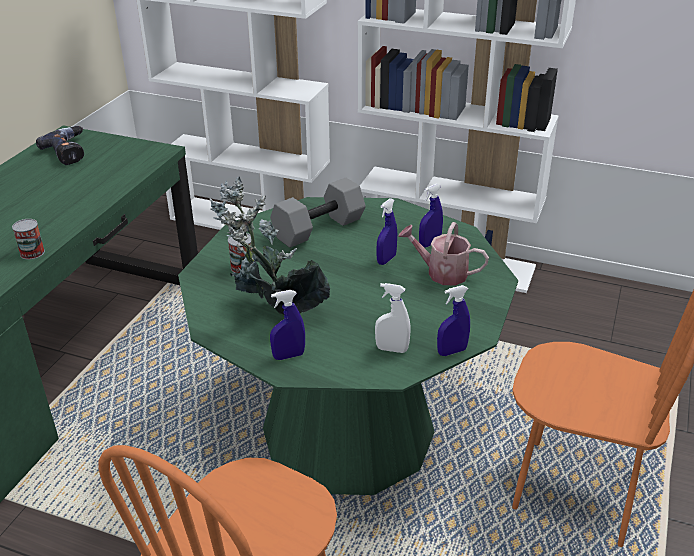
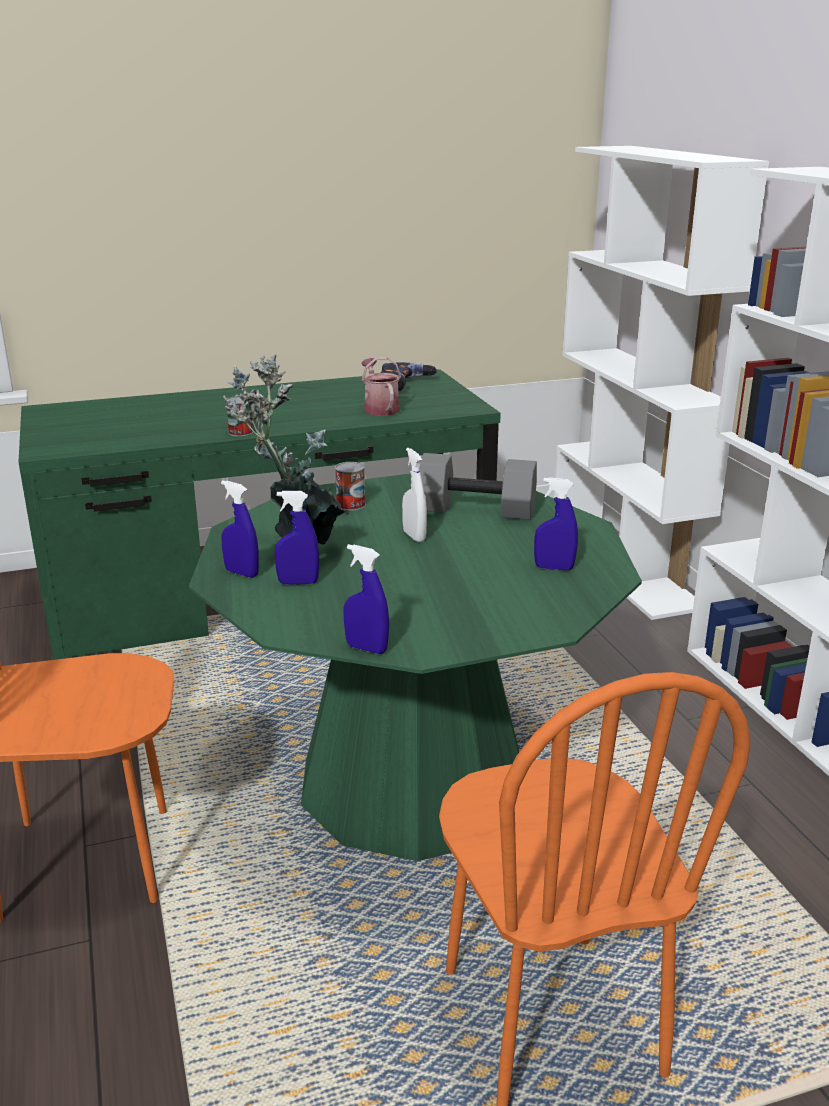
camera: 50 degrees right, 10 degrees down
(386, 260) = (480, 558): blue spray bottle -> blue spray bottle (298, 583)
(392, 349) = (323, 616): white spray bottle -> white spray bottle (414, 536)
(441, 273) = (507, 593): watering can -> watering can (380, 408)

